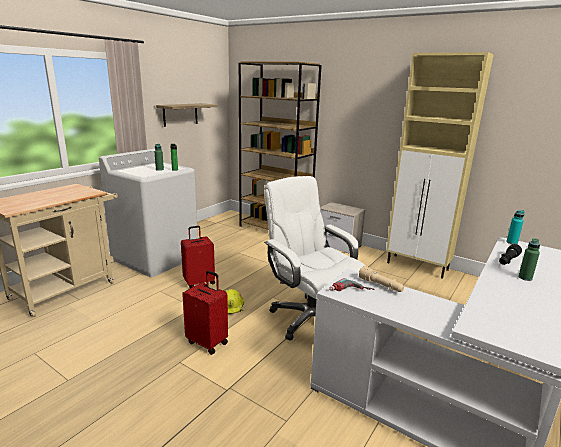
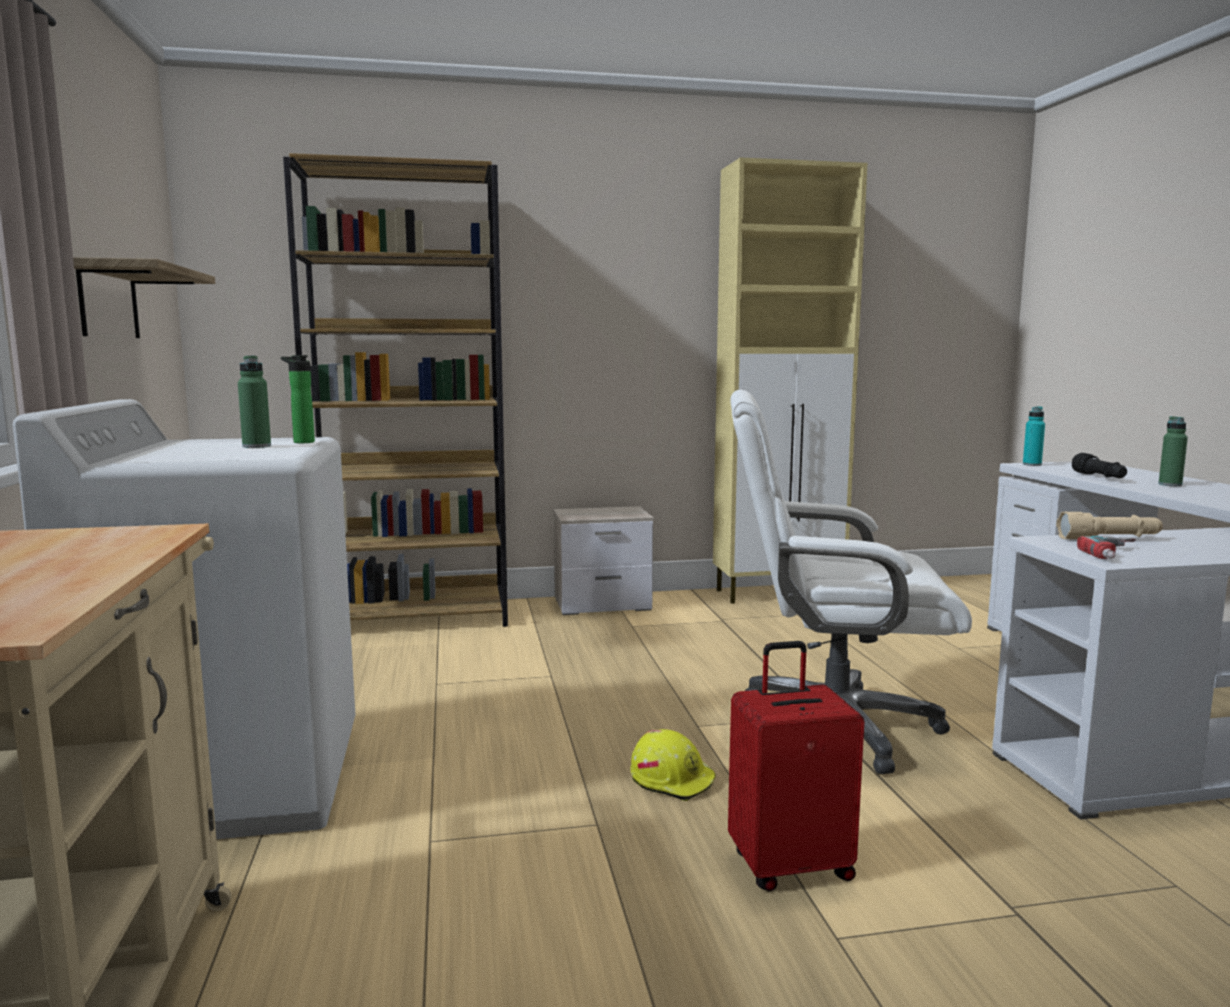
camera: 45 degrees left, 10 degrees down
(199, 282) = (487, 775): red suitcase -> none

